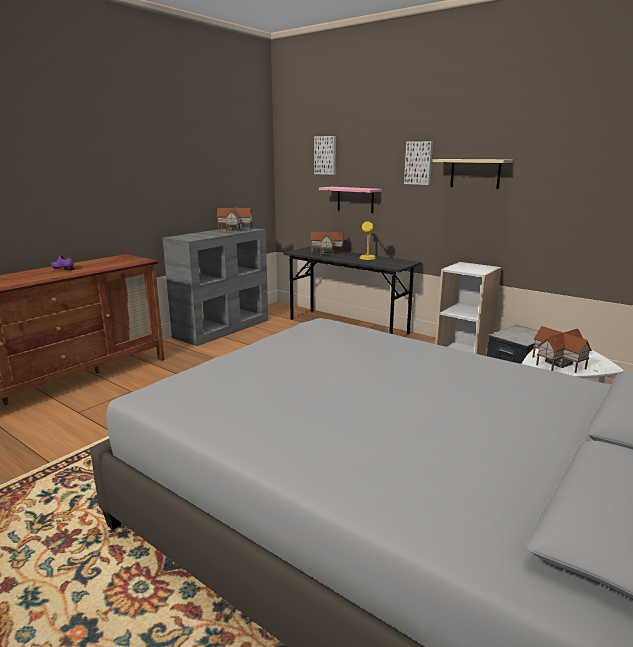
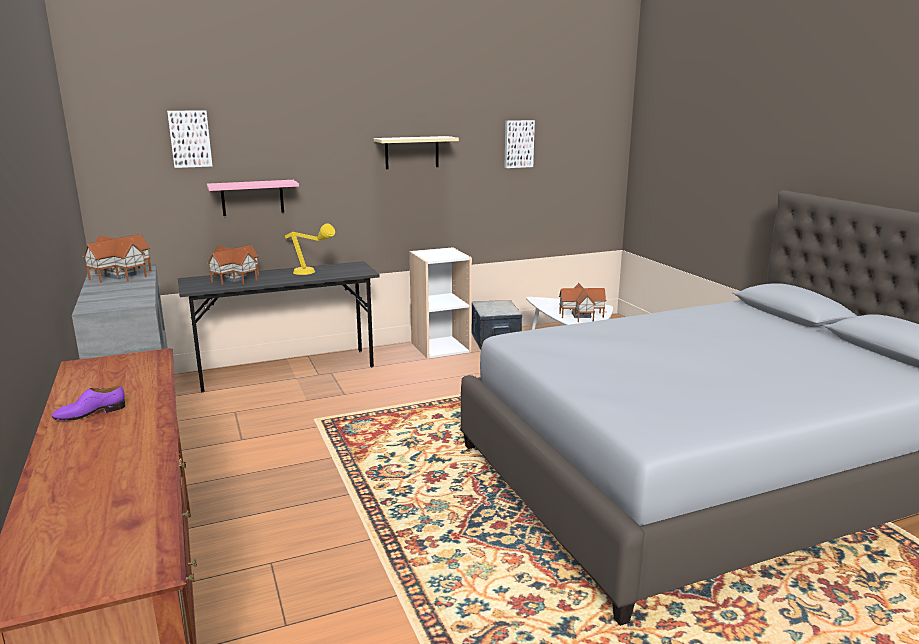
camera: 60 degrees left, 0 degrees up
(419, 163) = (343, 144): picture -> picture (518, 144)

